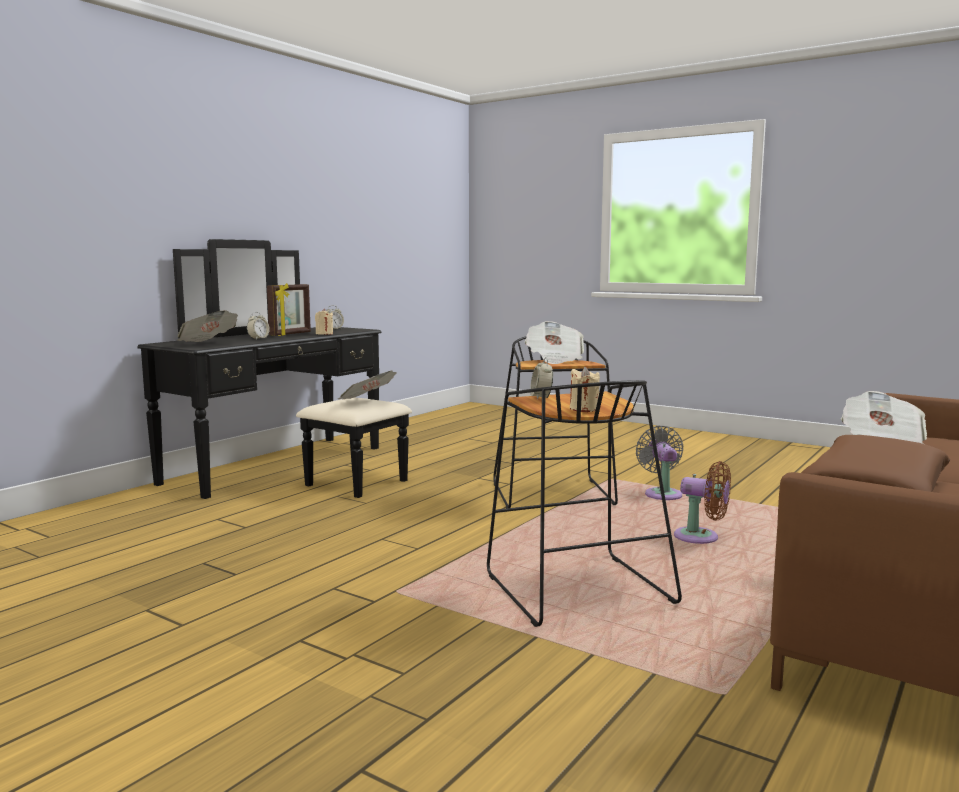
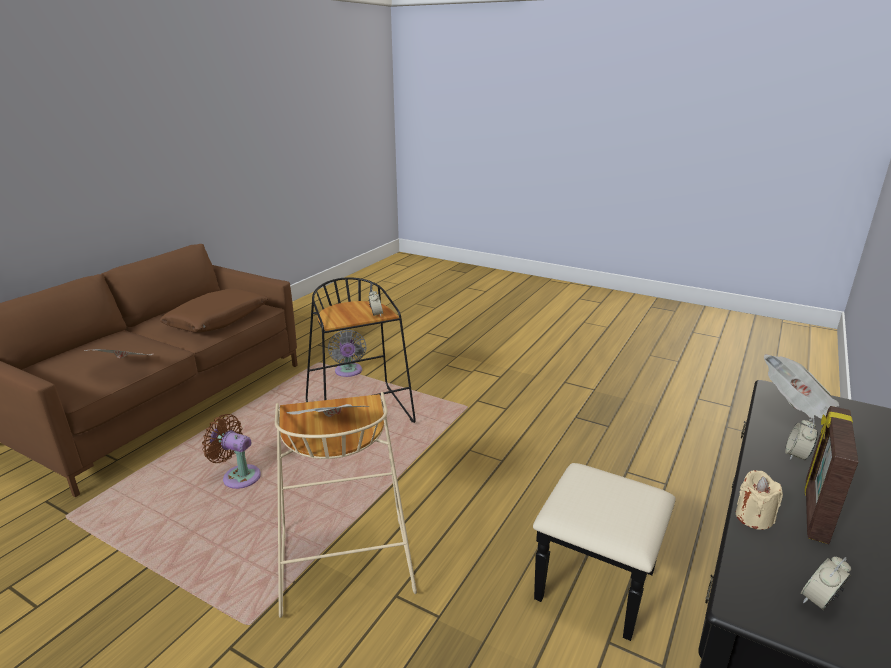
camera: 175 degrees right, 15 degrees up
(367, 402) = (591, 502): newspaper -> none
(554, 495) = (343, 559): black stool -> beige stool
(584, 409) = (353, 304): beige candle -> none
(662, 493) = (209, 573): grey fan -> grey fan (348, 372)

